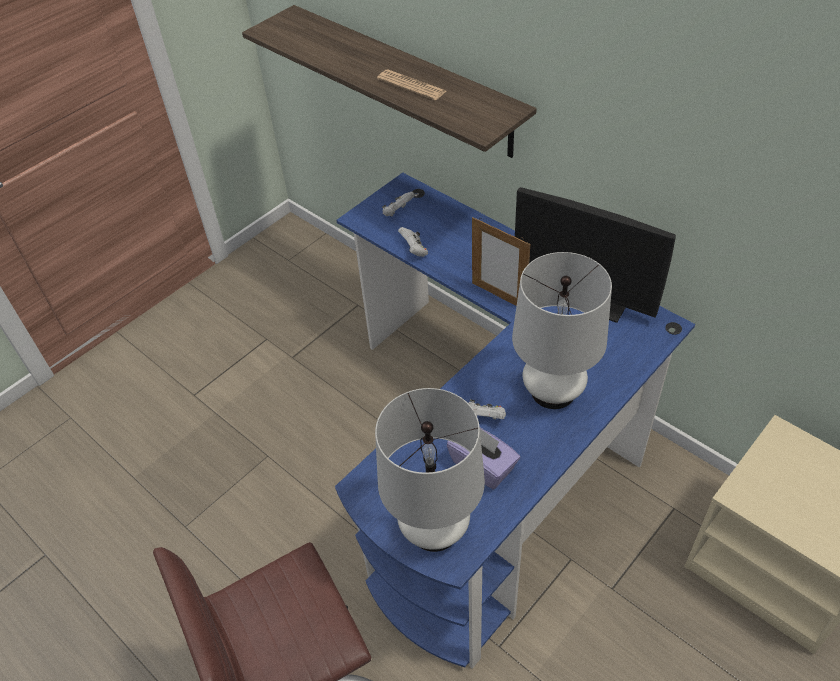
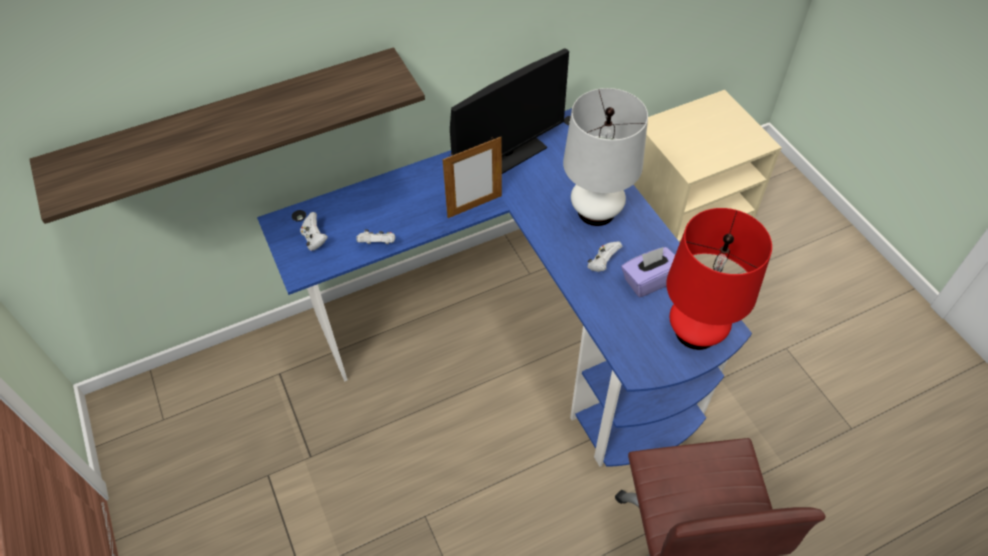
camera: 70 degrees left, 5 degrees up
(411, 85) = (289, 111): newspaper -> none
(434, 529) = (696, 332): white table lamp -> red table lamp

